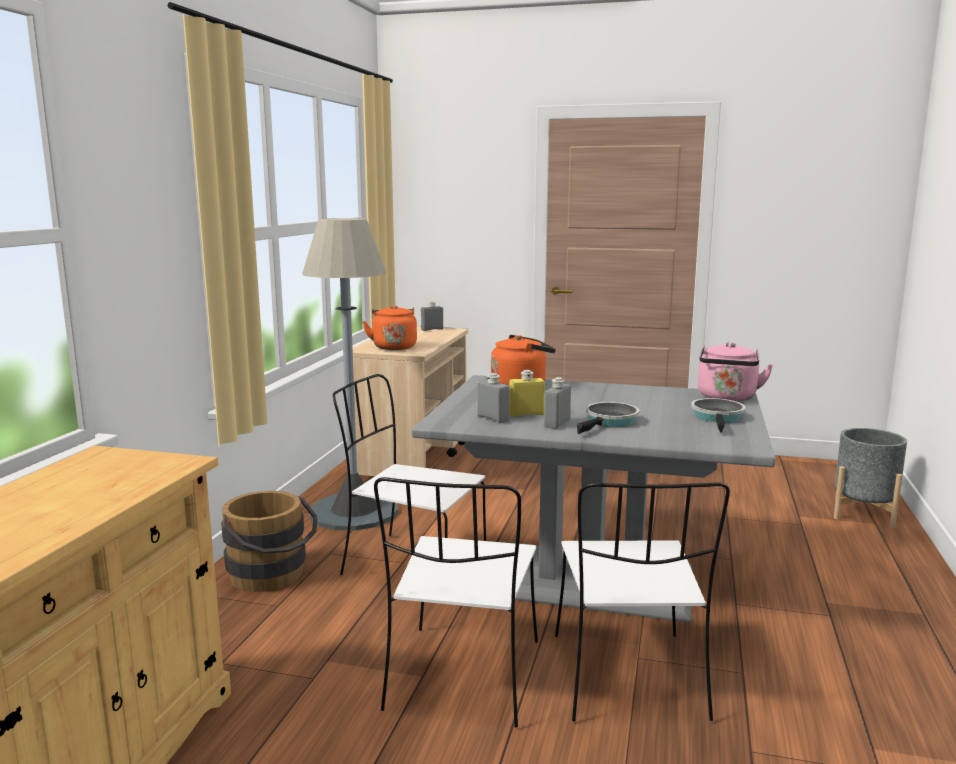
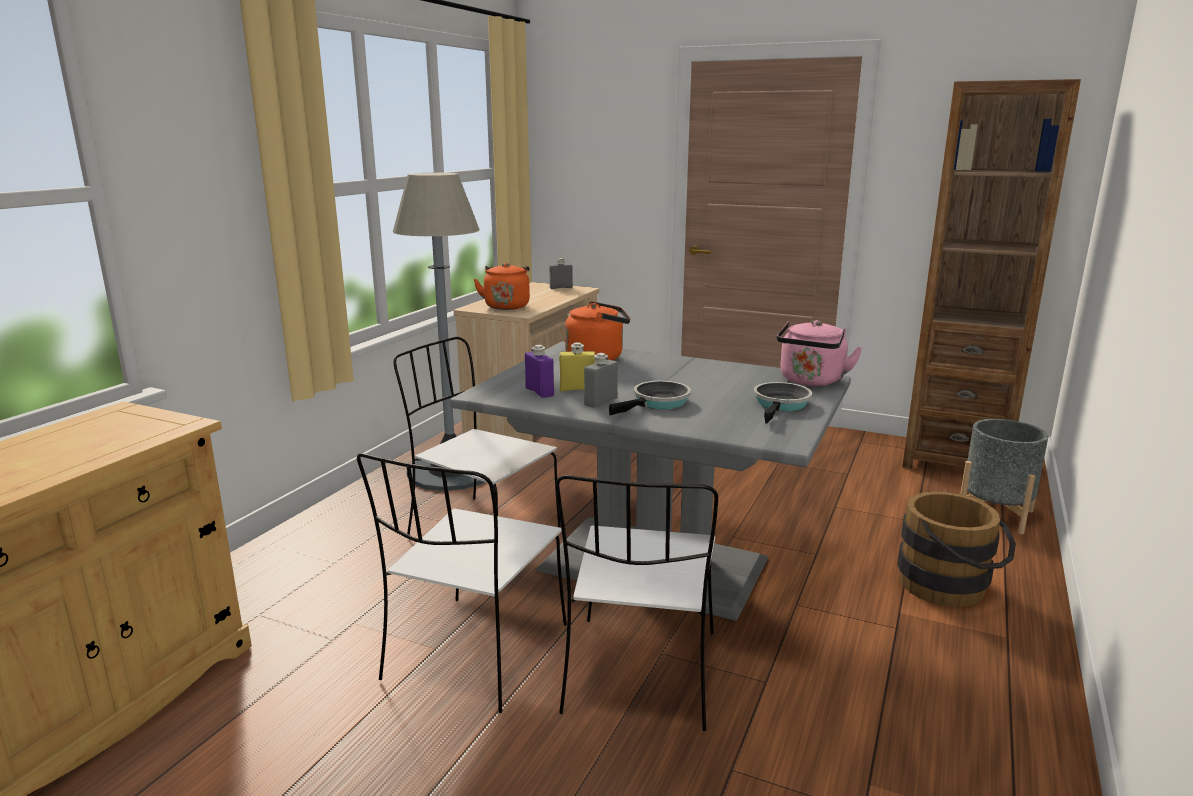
camera: 10 degrees right, 5 degrees up
(271, 576) = (343, 532): brown bucket -> brown bucket (949, 588)
(493, 418) = (539, 392): grey bottle -> purple bottle
(808, 471) = (954, 460): none -> brown bookcase

